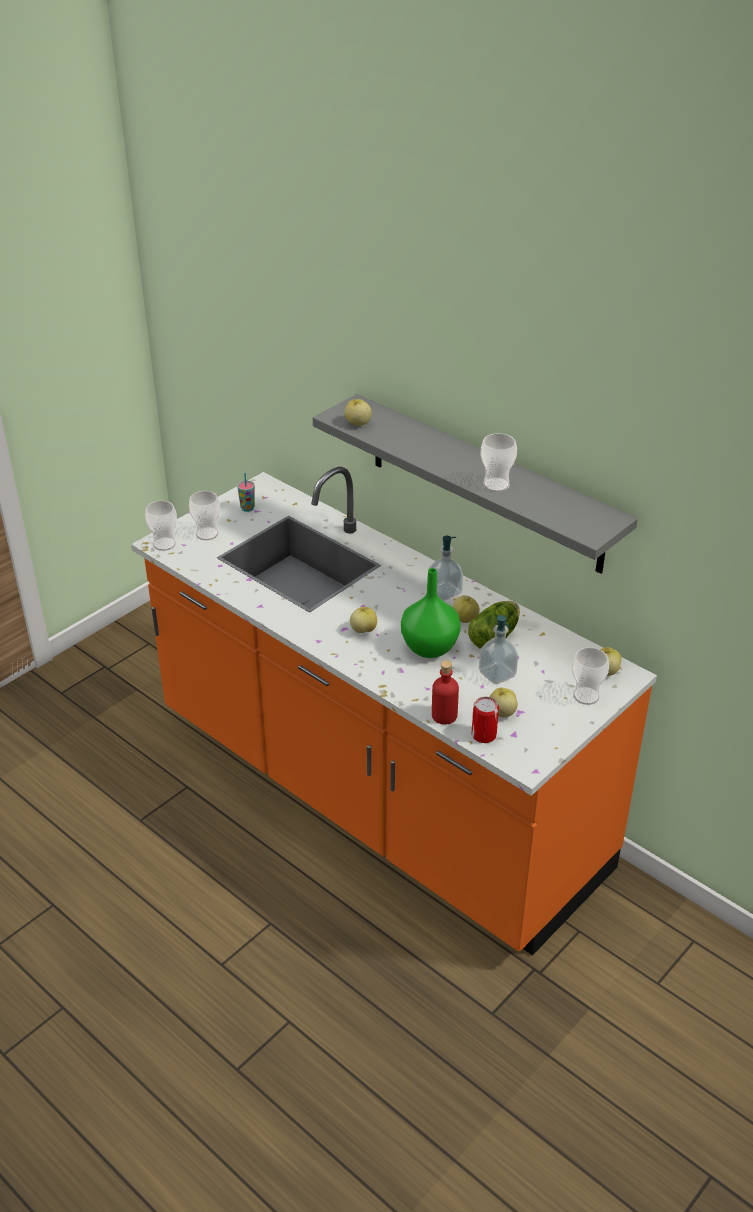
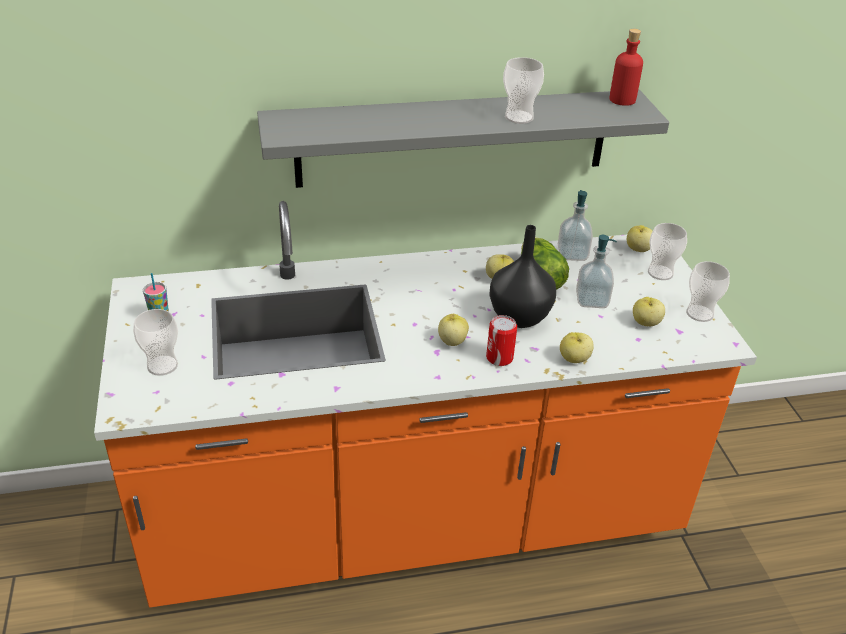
camera: 55 degrees left, 0 degrees up
(164, 544) = (134, 406): cup -> cup (699, 313)
(358, 423) = (315, 131): apple -> apple (574, 359)
(431, 647) = (519, 316): green vase -> black vase
(444, 592) = (449, 271): soap dispenser -> soap dispenser (572, 254)
(444, 715) = (623, 355): red bottle -> red bottle (622, 100)
(484, 735) = (667, 347): can -> can (499, 358)

